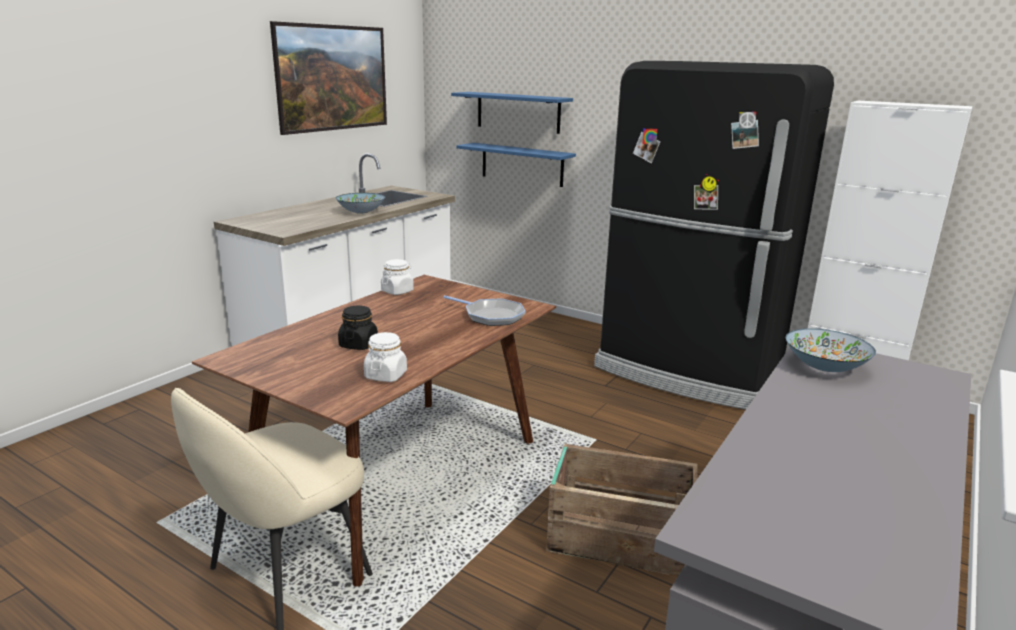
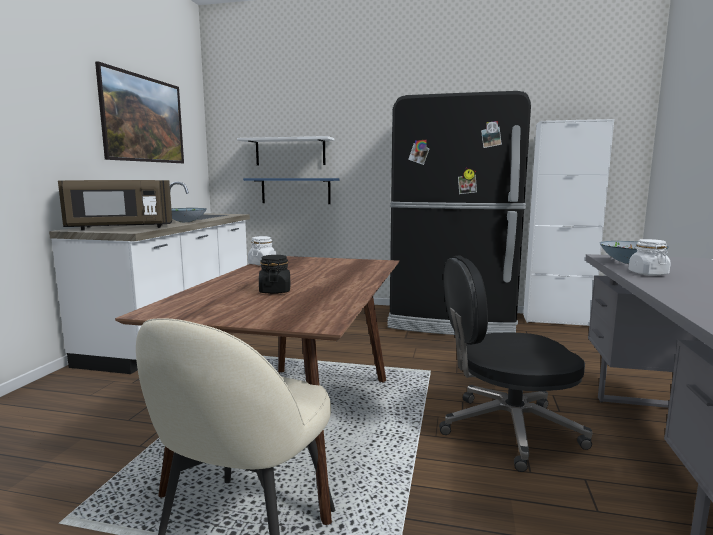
camera: 20 degrees left, 10 degrees down
(282, 222) = (120, 228): none -> brown microwave
(386, 375) = (329, 304): white jar -> white jar (647, 273)
(491, 316) = (360, 268): frying pan -> none
(518, 112) = (290, 152): blue shelf -> white shelf
(617, 537) = (506, 430): crate -> black office chair

